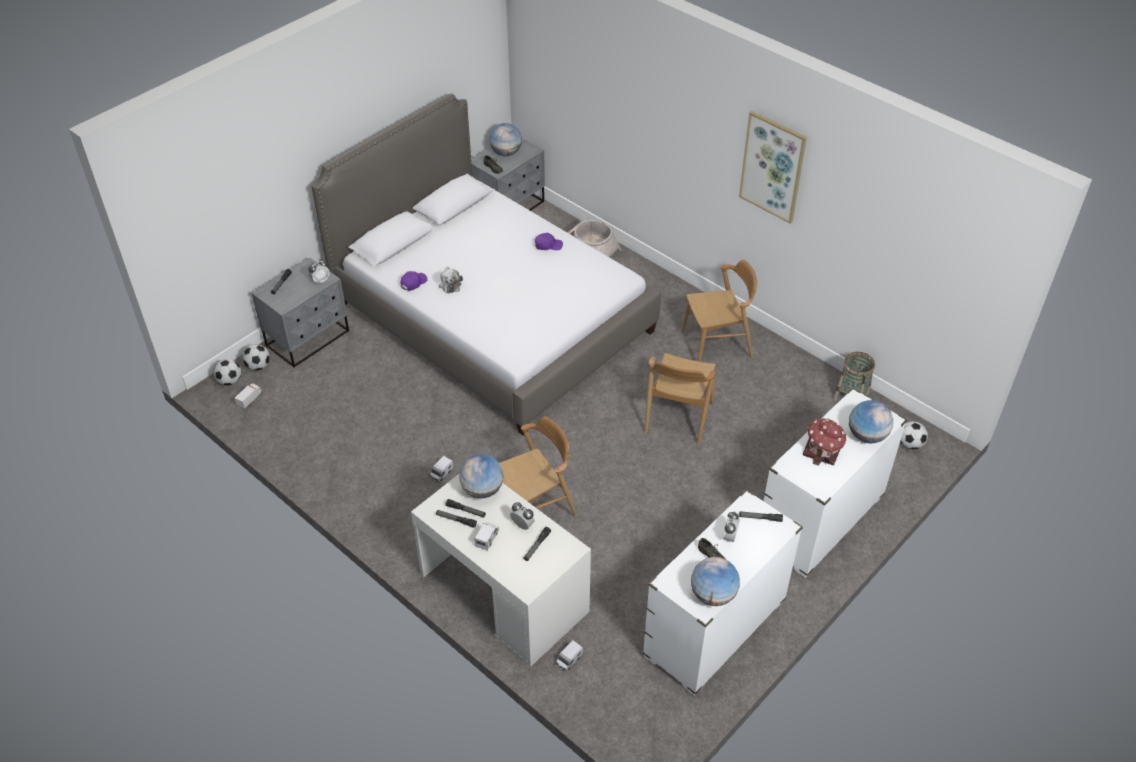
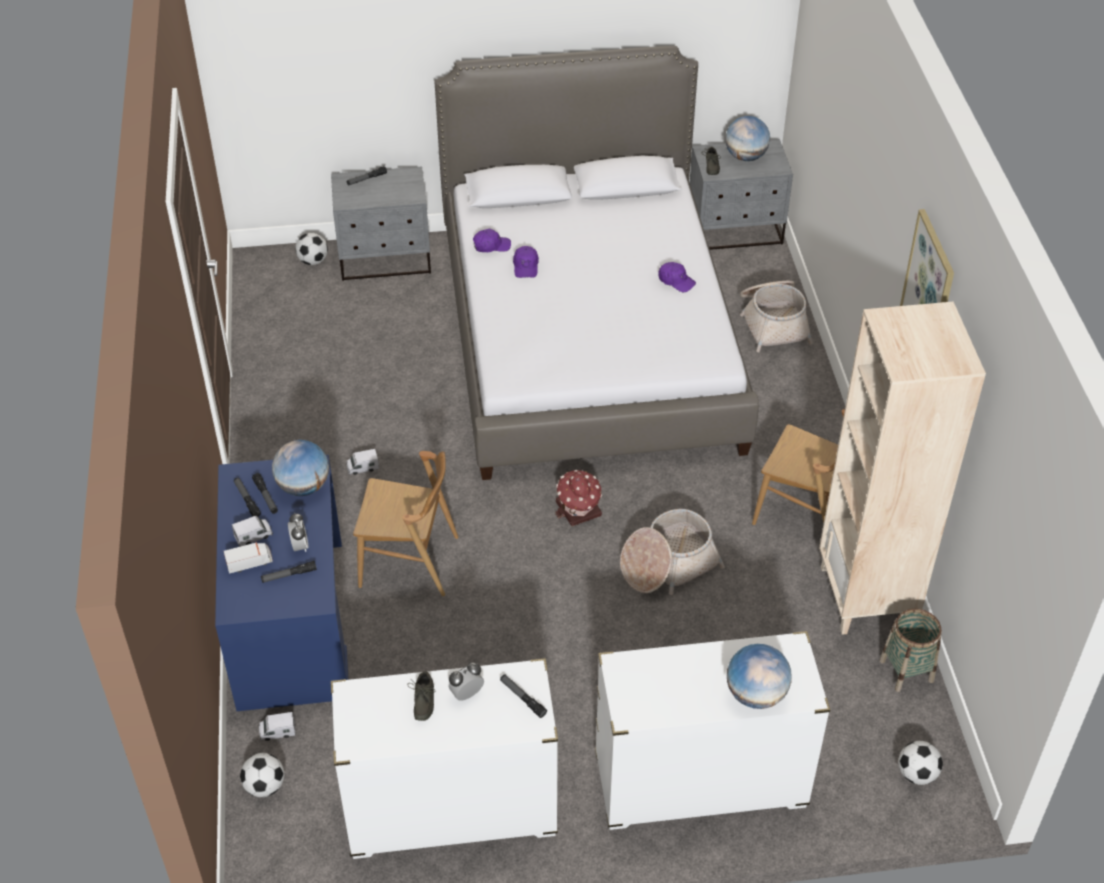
camera: 40 degrees right, 0 degrees up
(230, 381) = (274, 261): football -> football (265, 786)
(250, 399) = (273, 288): toy truck -> toy truck (250, 563)
(320, 280) = (405, 195): alarm clock -> none
(450, 284) = (526, 266): plush toy -> purple cap
(503, 593) = (291, 623): white desk -> blue desk
(678, 417) = (668, 564): brown chair -> basket
(713, 595) = (378, 739): globe -> none
(793, 370) = (866, 597): none -> beige bookcase
(822, 451) = (681, 676): toy house -> toy house (578, 510)

